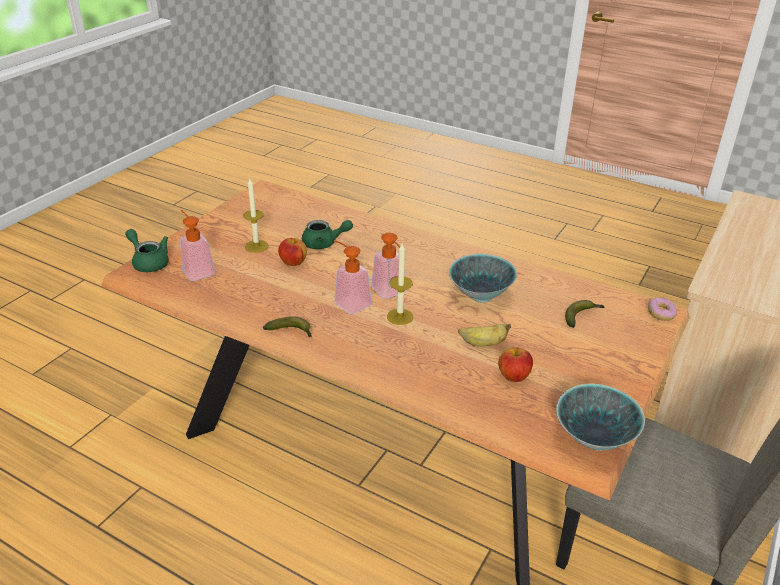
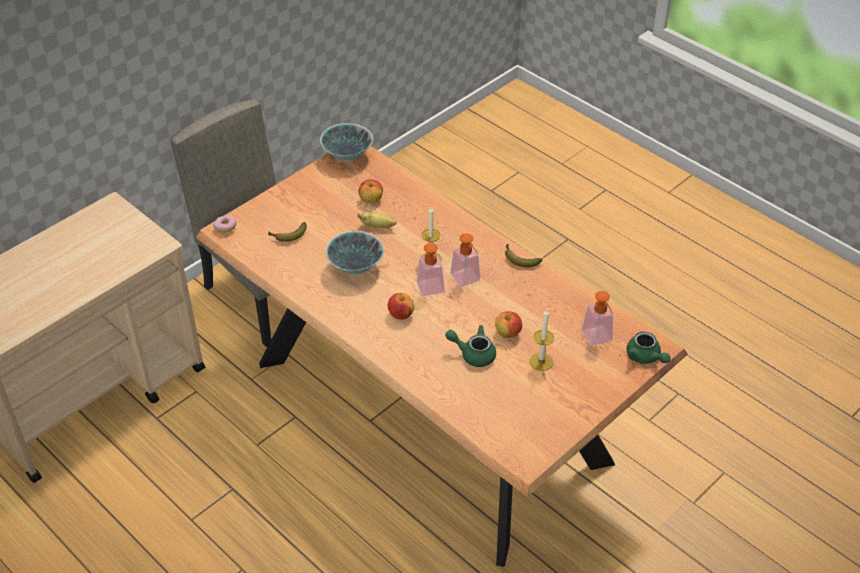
camera: 165 degrees left, 10 degrees up
(408, 263) = (401, 314): none -> apple

